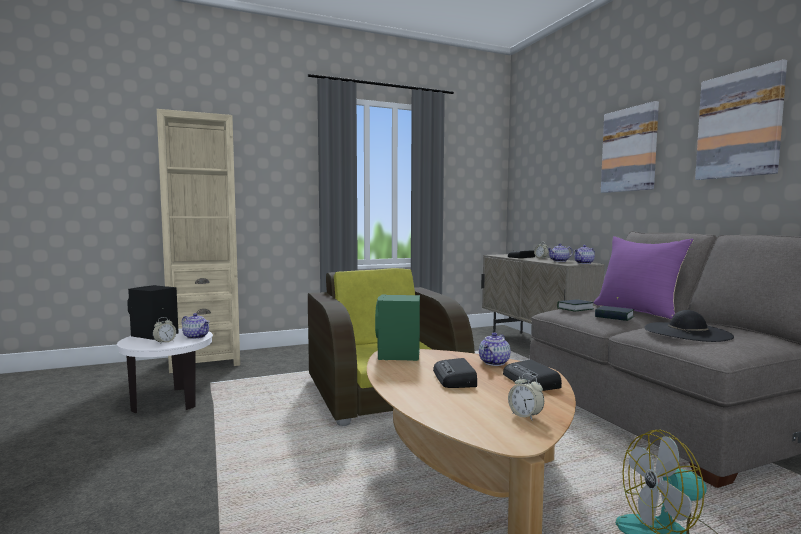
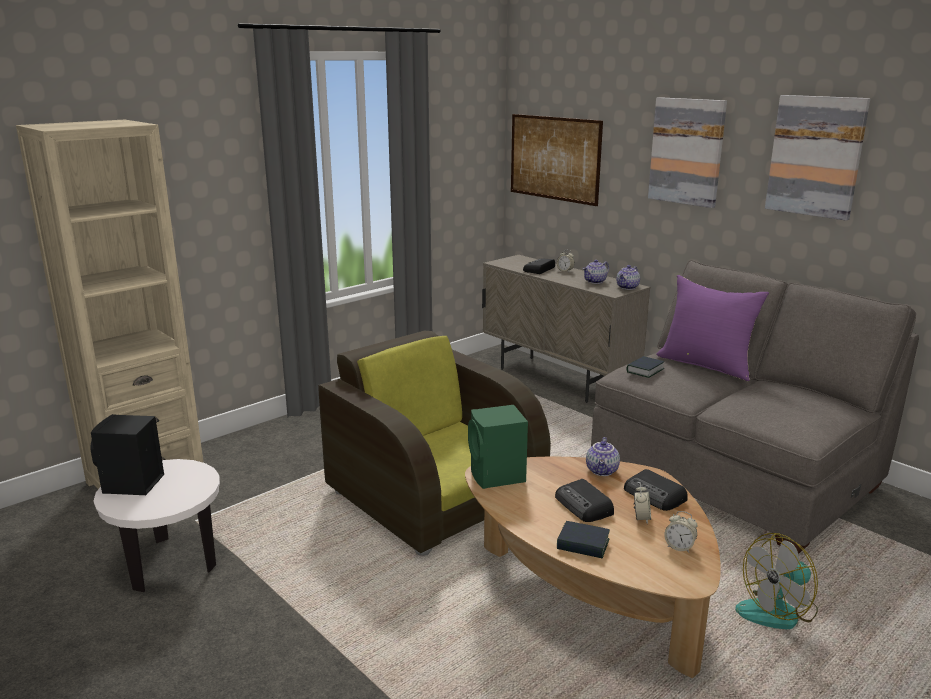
camera: 20 degrees left, 15 degrees up
(164, 342) = (169, 497): alarm clock -> alarm clock (641, 518)
(196, 337) = (199, 477): teapot -> none
(537, 179) = (554, 158): none -> picture
(614, 317) = (692, 384): book -> book (583, 545)
(687, 332) = (771, 407): black hat -> none

